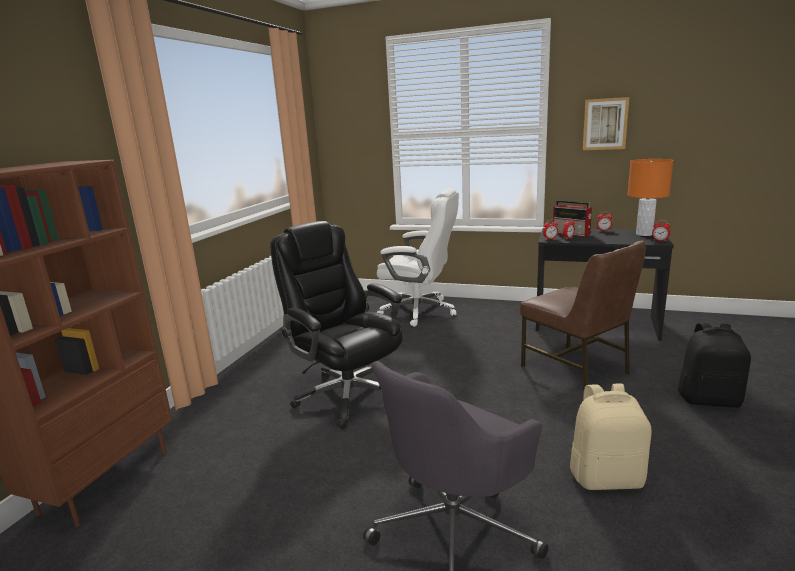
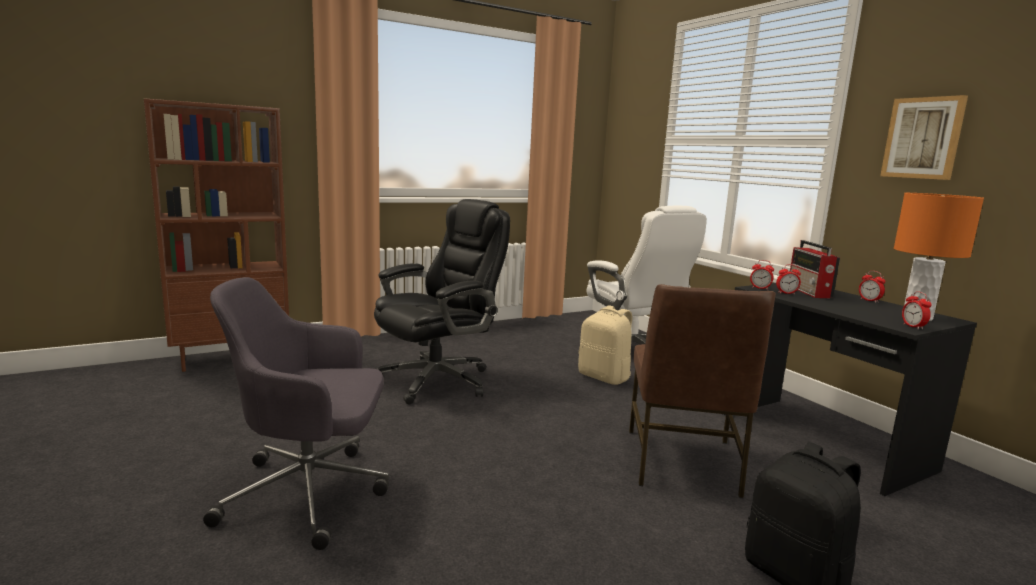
camera: 40 degrees right, 5 degrees down
(347, 395) = (438, 380): black office chair -> black office chair turned 45 degrees clockwise
(606, 477) = (493, 546): beige backpack -> beige backpack (605, 377)

